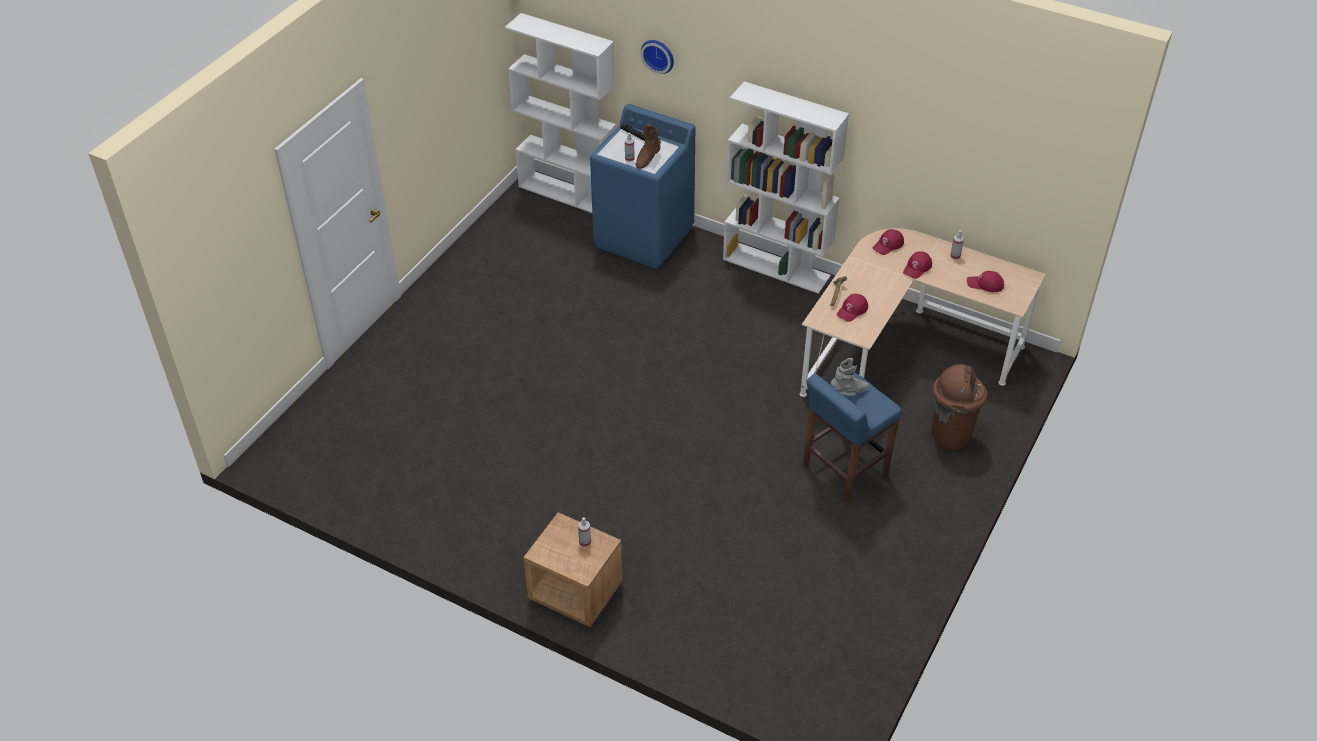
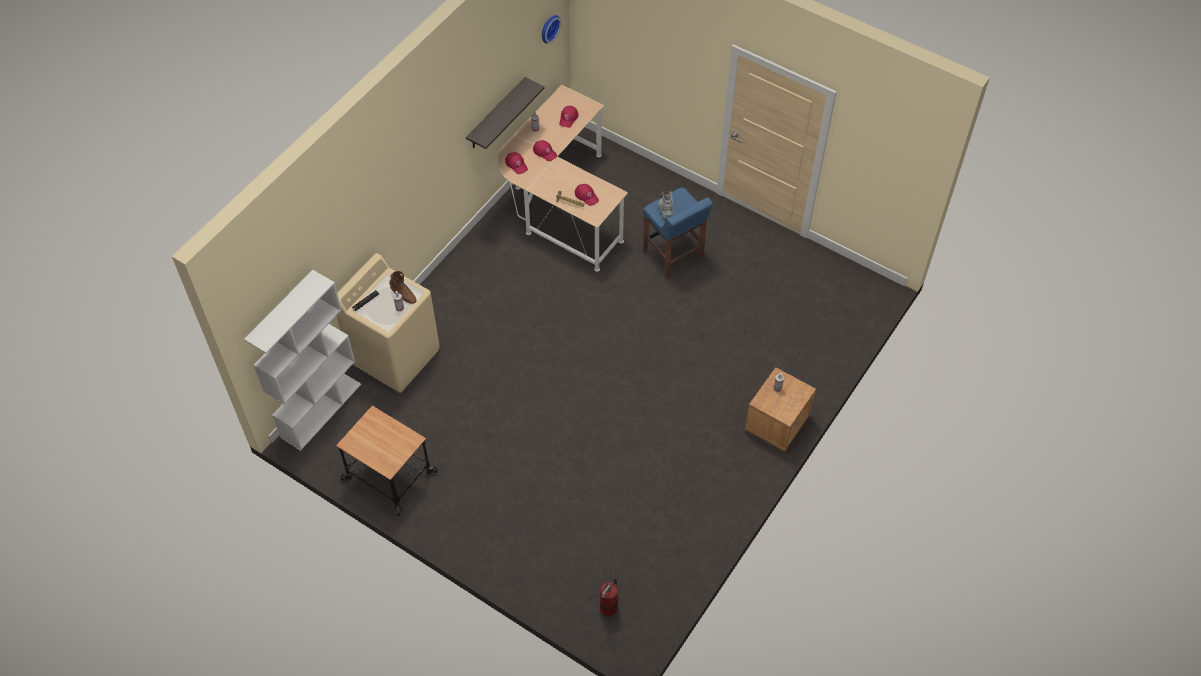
camera: 85 degrees left, 10 degrees up
(316, 436) = (609, 607): none -> fire extinguisher
(488, 250) = (389, 477): none -> cart
(644, 237) = (395, 356): blue washing machine -> beige washing machine
(658, 55) = (340, 240): wall clock -> wall clock (548, 28)
(777, 267) = (452, 268): white bookcase -> none
(922, 181) = (496, 114): none -> shelf
(950, 435) = (646, 192): brown trash can -> none

